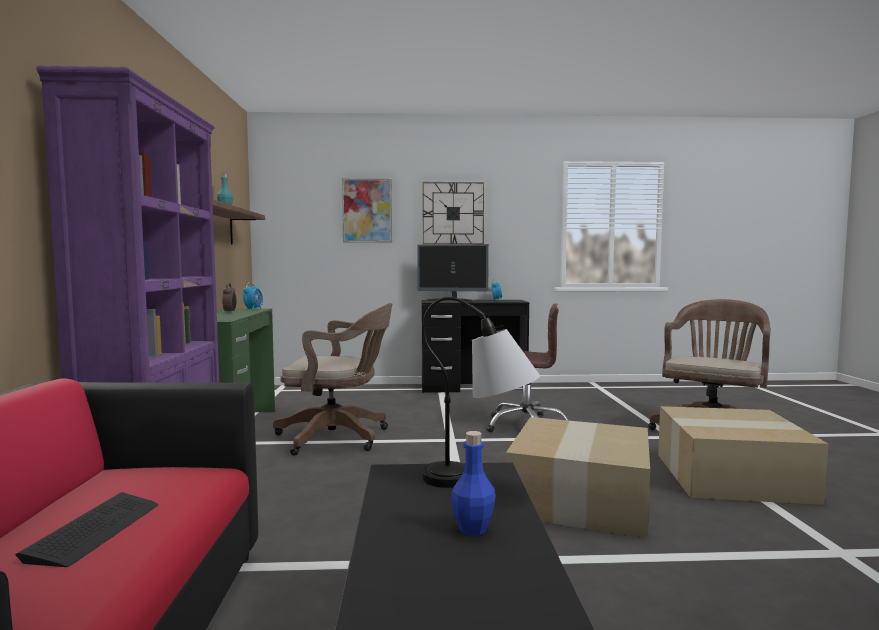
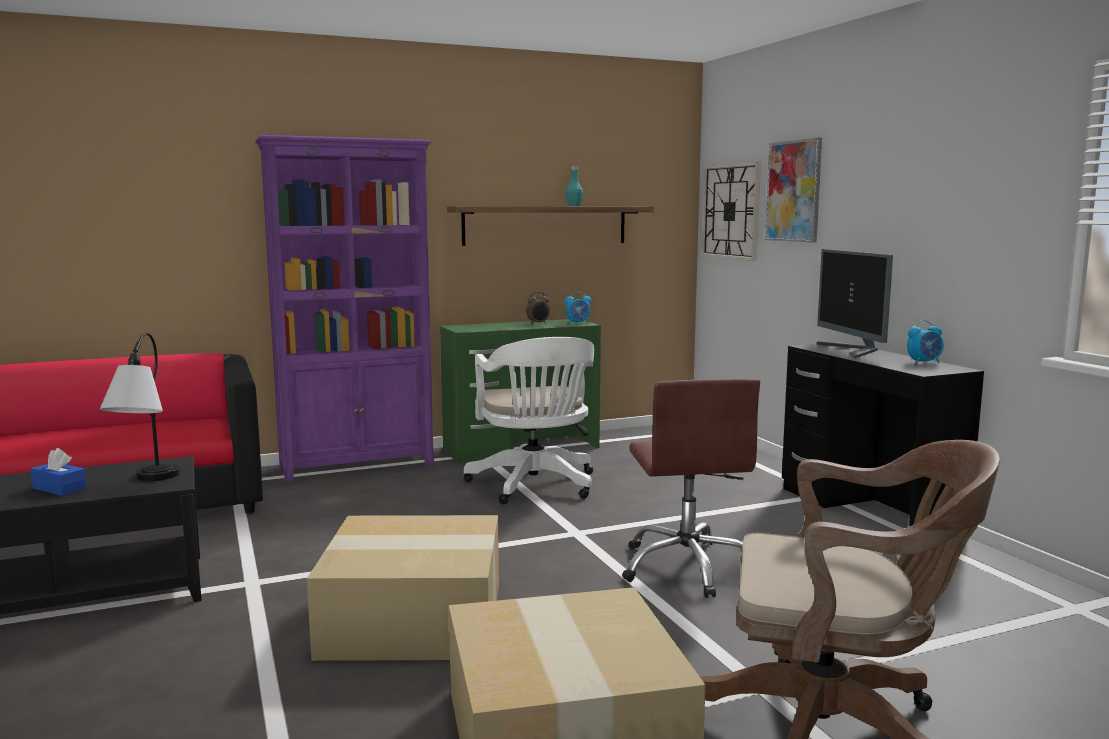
camera: 70 degrees right, 5 degrees up
(95, 530) = (115, 434): keyboard -> none
(338, 437) = (535, 486): brown office chair -> white office chair
(453, 213) = (893, 193): wall clock -> wall clock (731, 211)
(473, 528) = (59, 488): blue bottle -> blue tissue box

